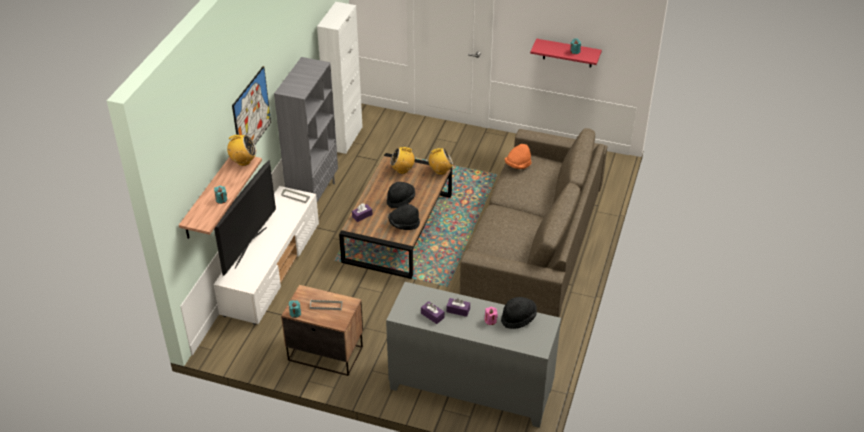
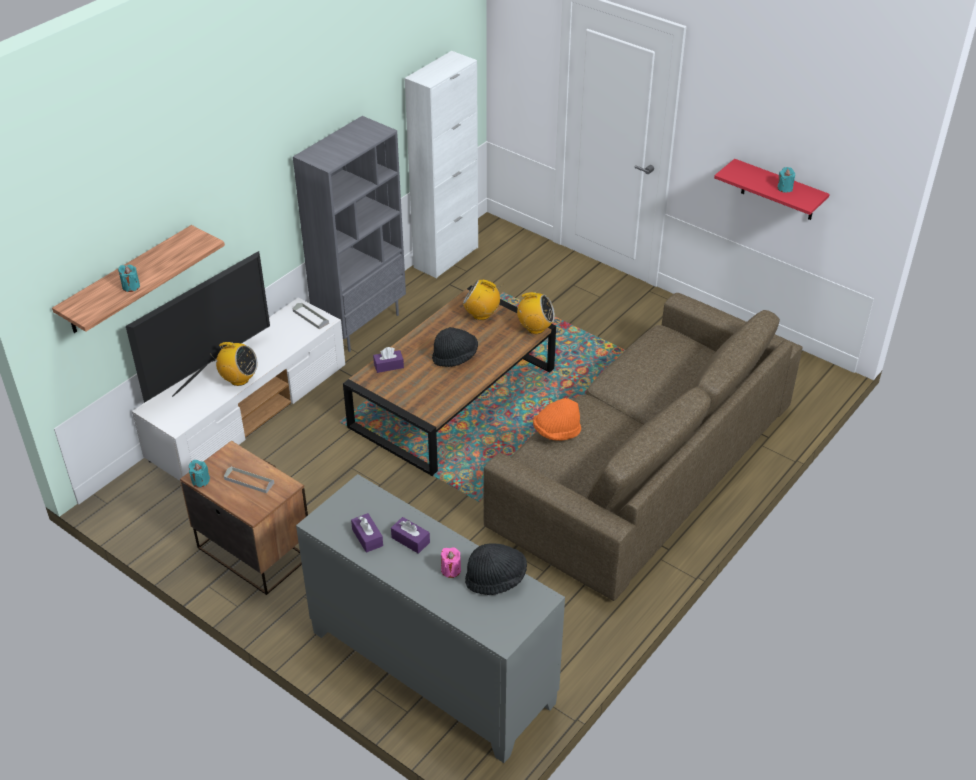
camera: 20 degrees right, 0 degrees up
(243, 161) = (196, 241): radio -> radio (239, 379)
(251, 114) = (240, 177): picture -> none
(404, 224) = (440, 392): black hat -> none
(518, 165) = (652, 345): orange hat -> orange hat (556, 432)

